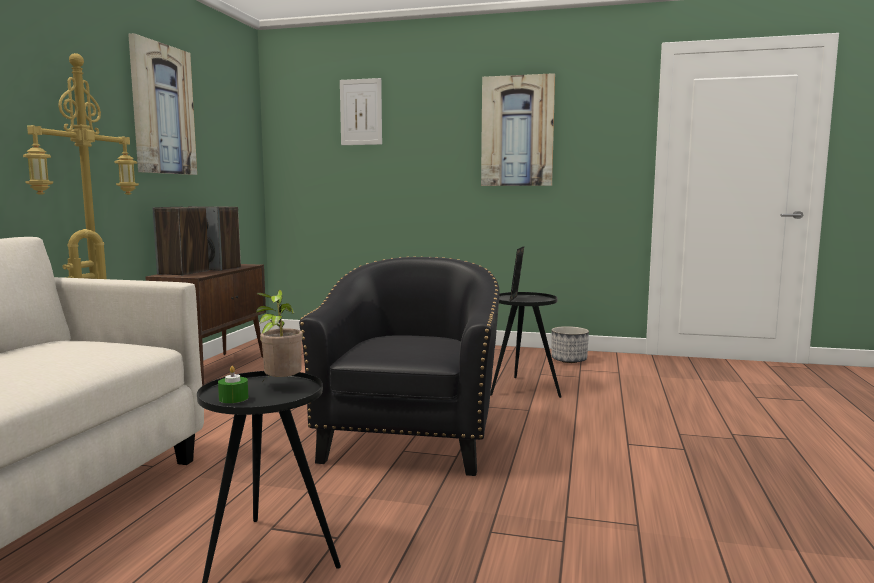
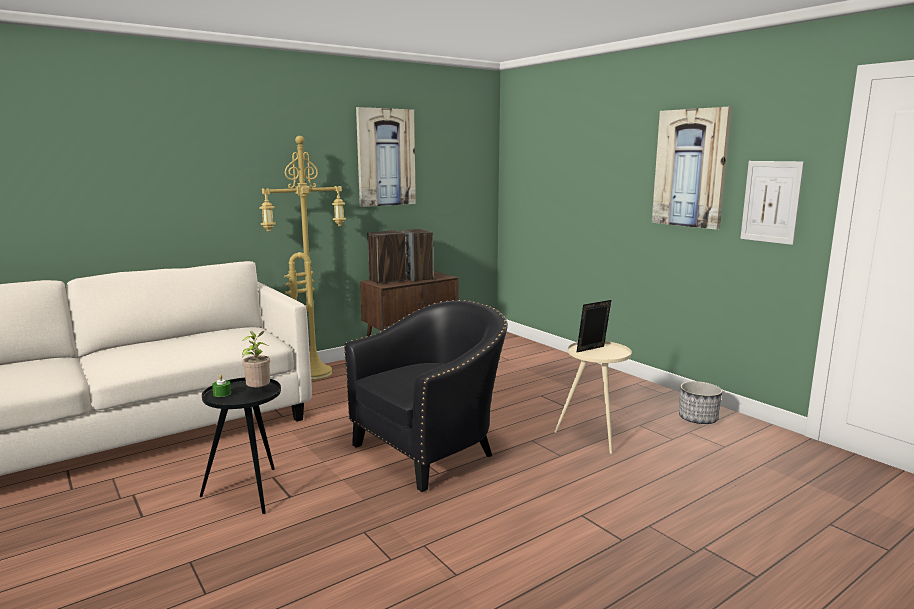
camera: 40 degrees right, 5 degrees up
(361, 112) = (564, 144): picture -> picture (771, 201)
(523, 388) = (594, 434): black side table -> beige side table

